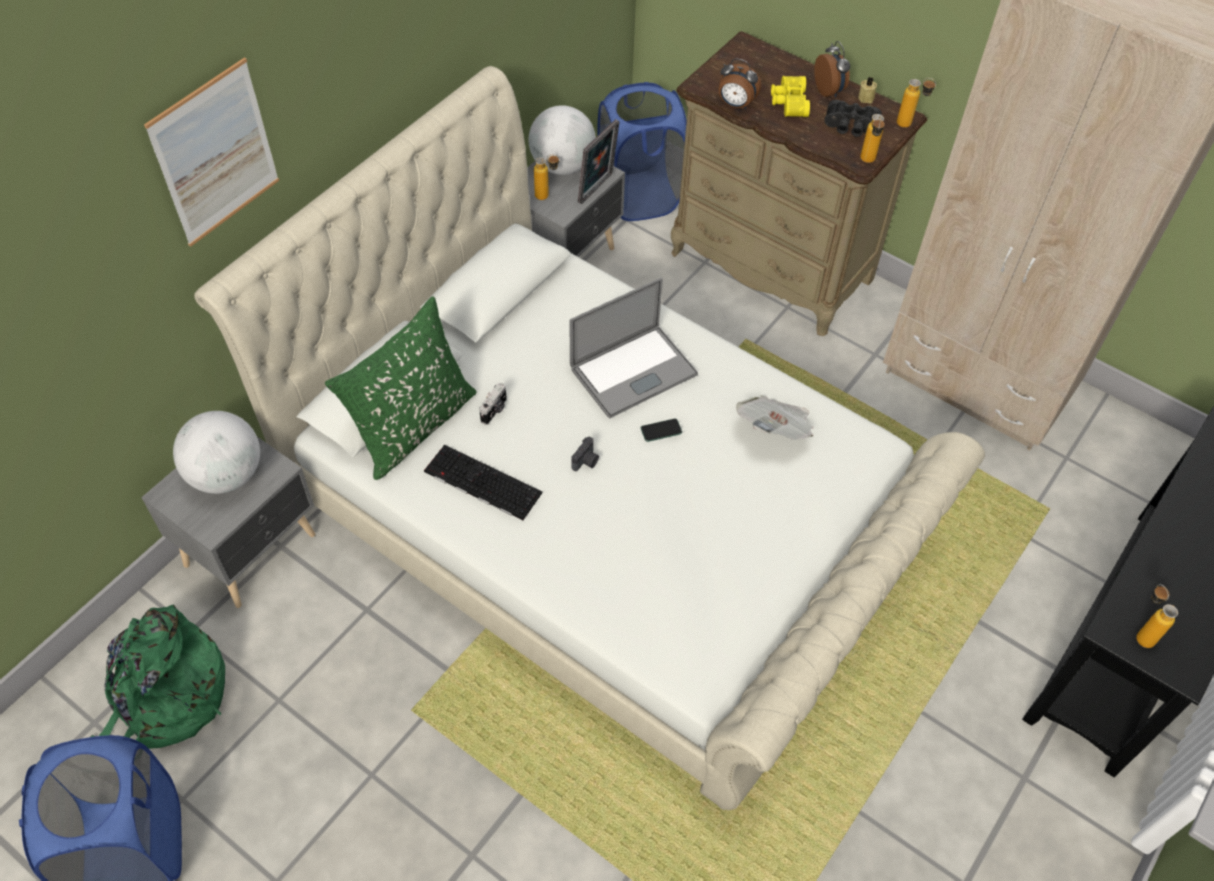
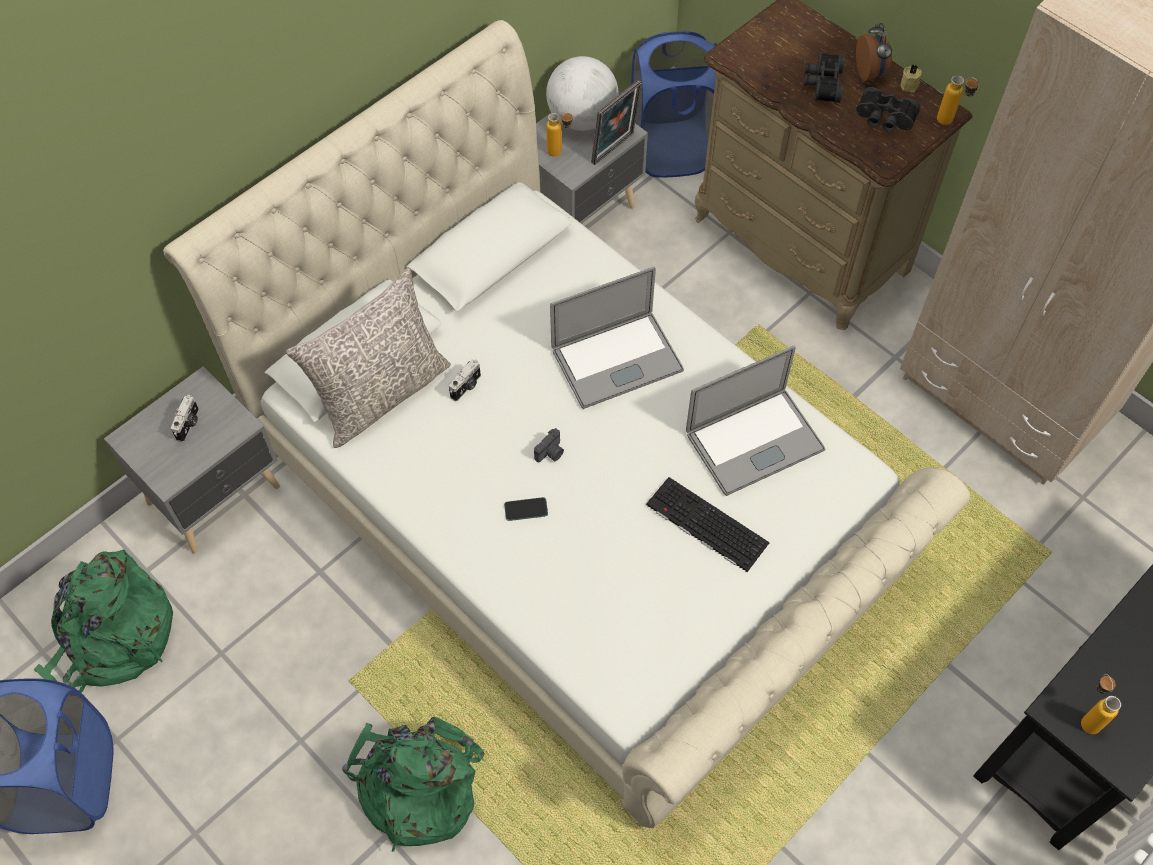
camera: 10 degrees right, 5 degrees up
(215, 154) = (190, 114): picture -> none
(226, 475) = (189, 424): globe -> camera
(413, 426) = (381, 394): green pillow -> grey pillow
(480, 483) = (439, 463): keyboard -> keyboard (704, 524)
(494, 803) = (416, 786): none -> green backpack
(661, 430) = (634, 428): phone -> phone (526, 509)
(735, 105) = (763, 81): alarm clock -> none
(775, 430) = (754, 441): newspaper -> laptop
(788, 102) = (822, 83): yellow binoculars -> black binoculars
(867, 162) = (894, 162): bottle -> none

